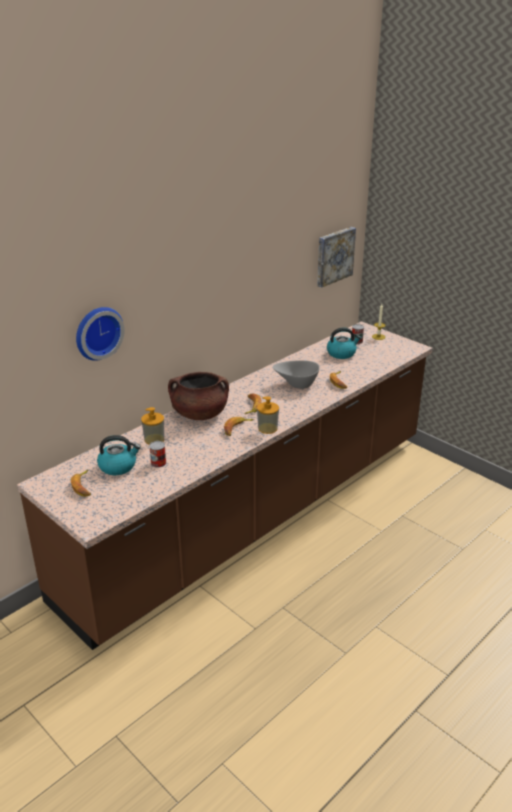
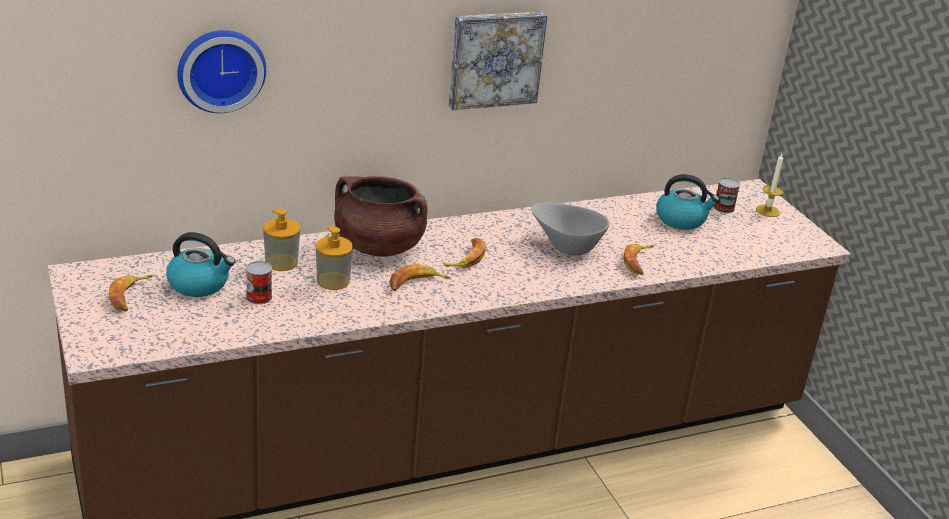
camera: 20 degrees right, 0 degrees up
(267, 428) = (463, 298): soap dispenser -> soap dispenser (333, 281)
(334, 256) = (715, 51): picture -> picture (495, 58)

